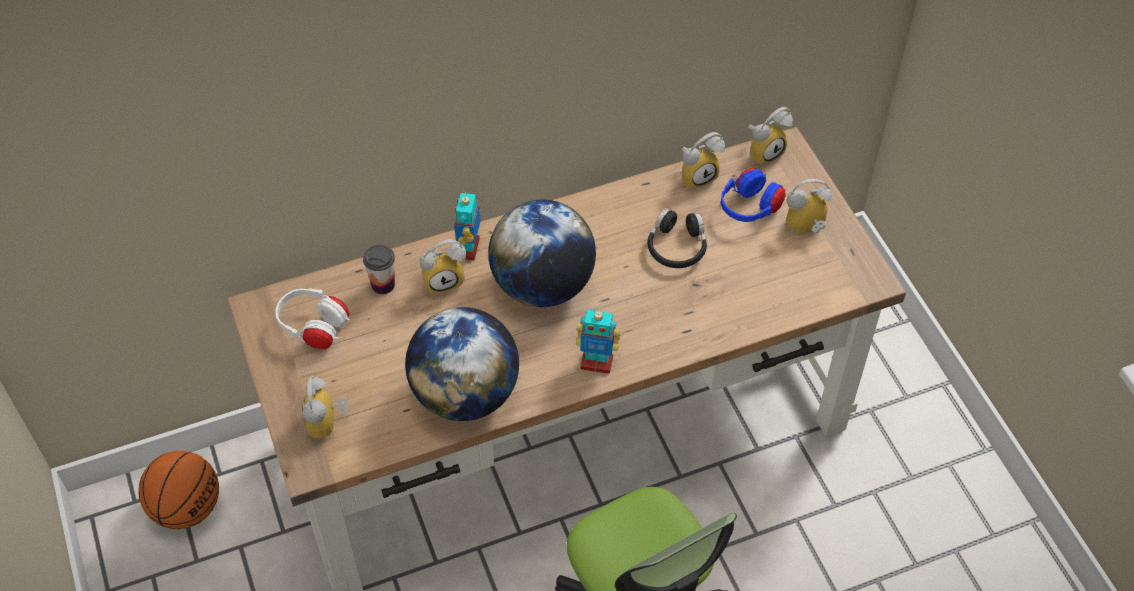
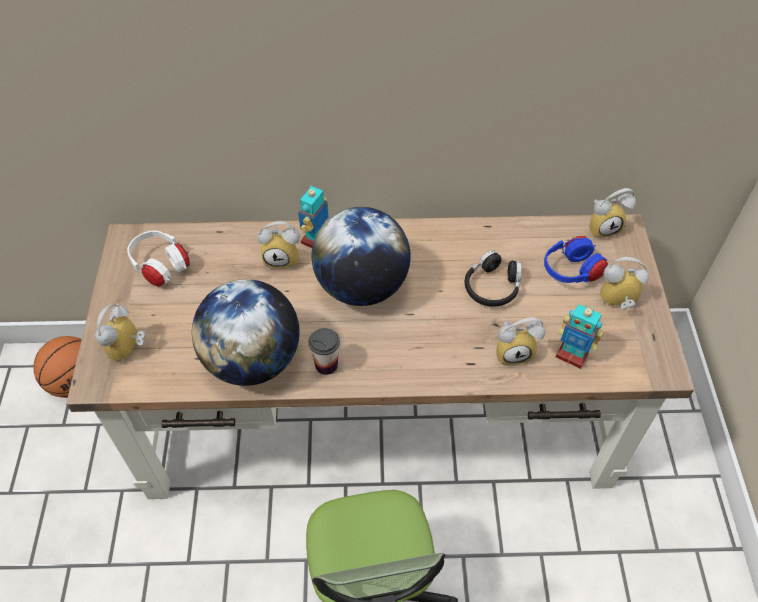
camera: 20 degrees right, 0 degrees up
(383, 285) = (232, 248): cup -> cup (326, 365)
(597, 362) = (378, 367): toy robot -> toy robot (571, 355)
(697, 175) = (535, 231): alarm clock -> alarm clock (514, 351)

